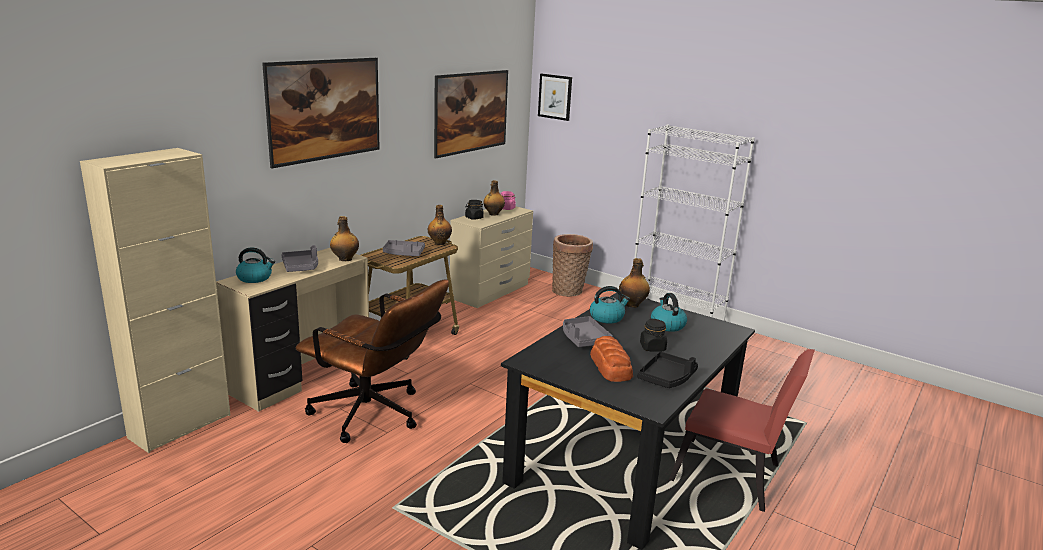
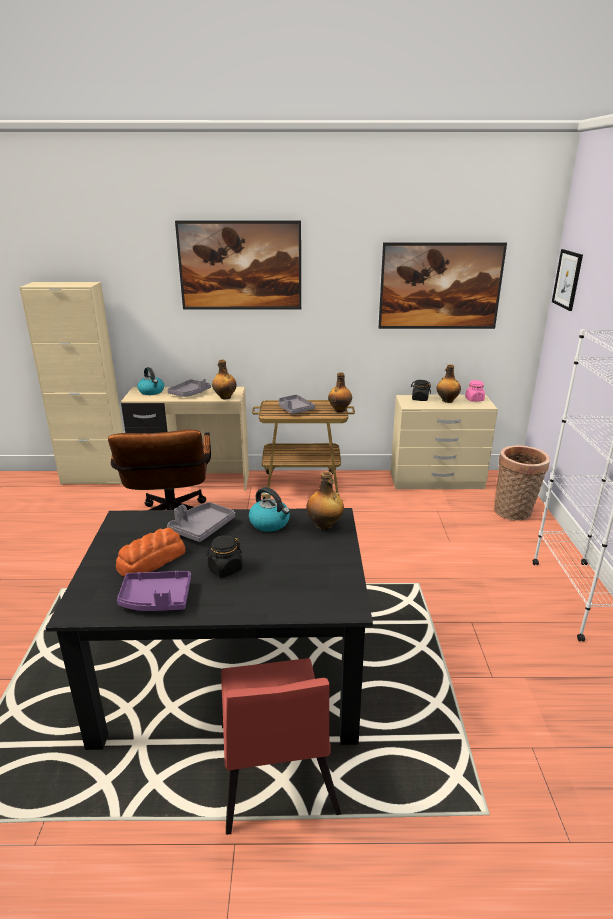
camera: 55 degrees right, 5 degrees up
(667, 325) = (297, 560): kettle -> none
(667, 378) = (156, 599): black tray -> purple tray

